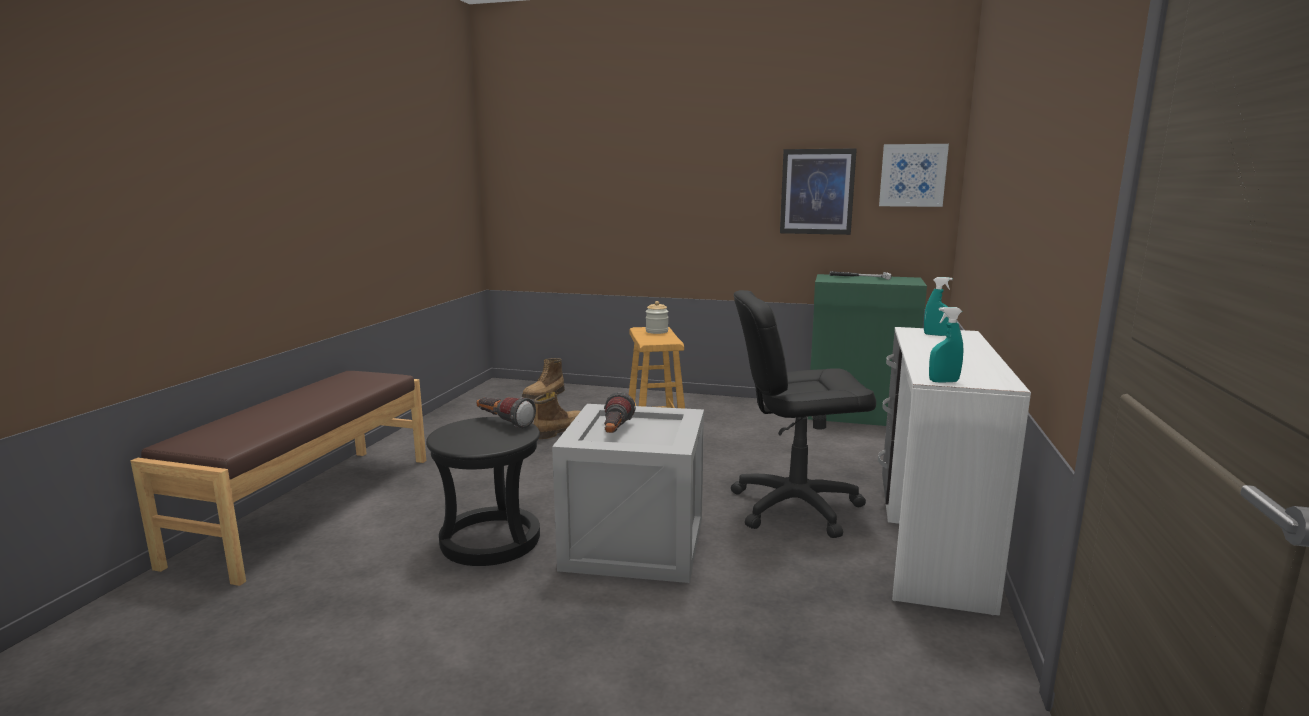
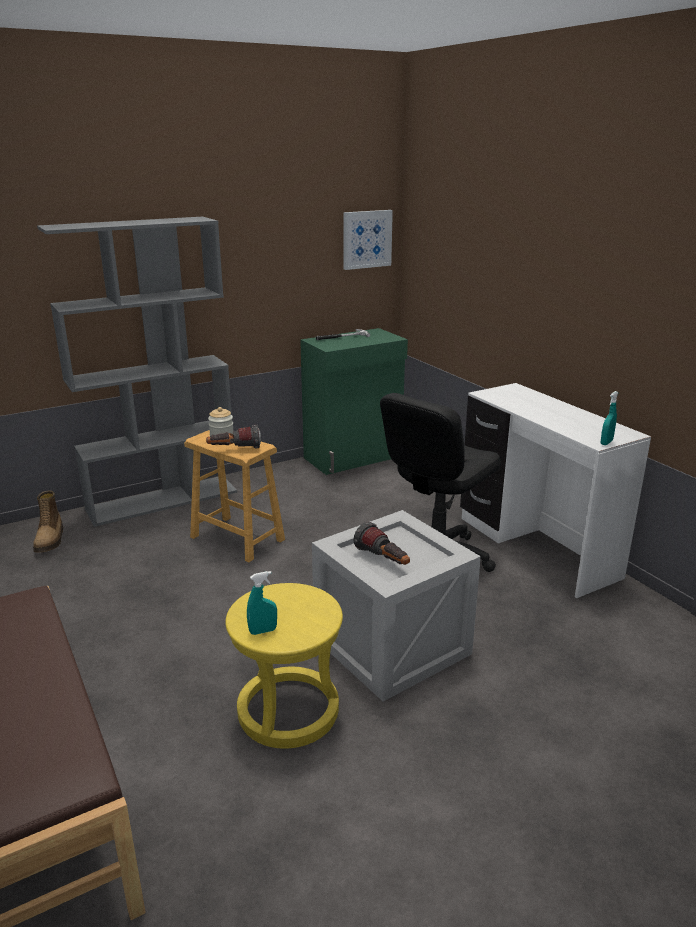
camera: 45 degrees left, 10 degrees up
(491, 540) = (288, 710): black stool -> yellow stool
(503, 423) = (273, 595): flashlight -> flashlight (234, 449)
(559, 431) = (144, 574): boot -> none
(650, 397) = (163, 500): none -> grey bookcase
(817, 192) = (292, 261): picture -> none
(936, 335) = (508, 395): turquoise spray bottle -> turquoise spray bottle (263, 631)

